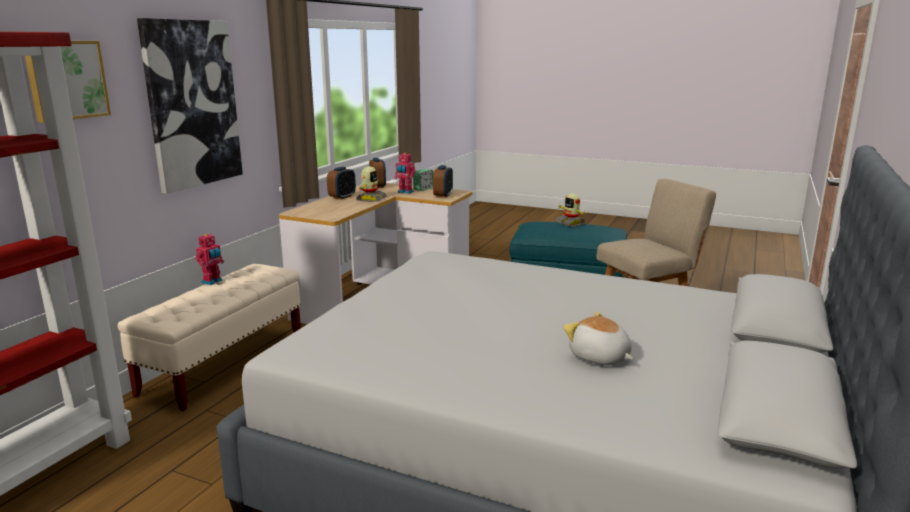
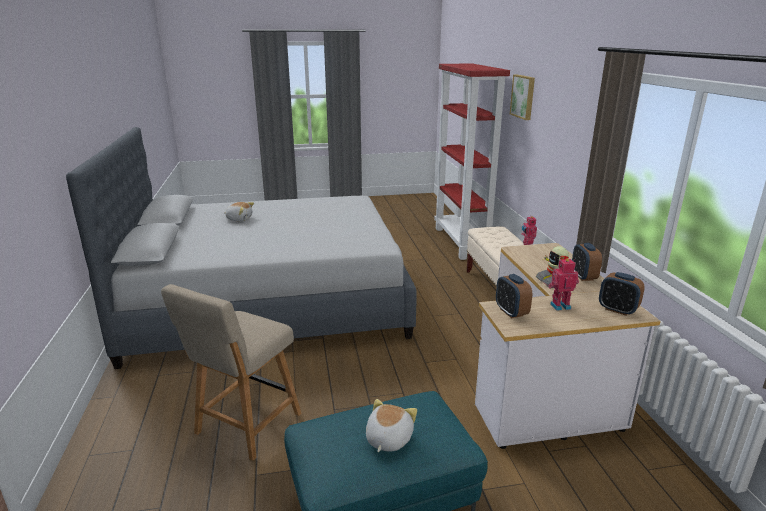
camera: 145 degrees right, 5 degrees up
(192, 104) = (562, 131): picture -> none
(423, 189) = (560, 320): alarm clock -> none
(570, 223) = (387, 439): toy robot -> plush toy

